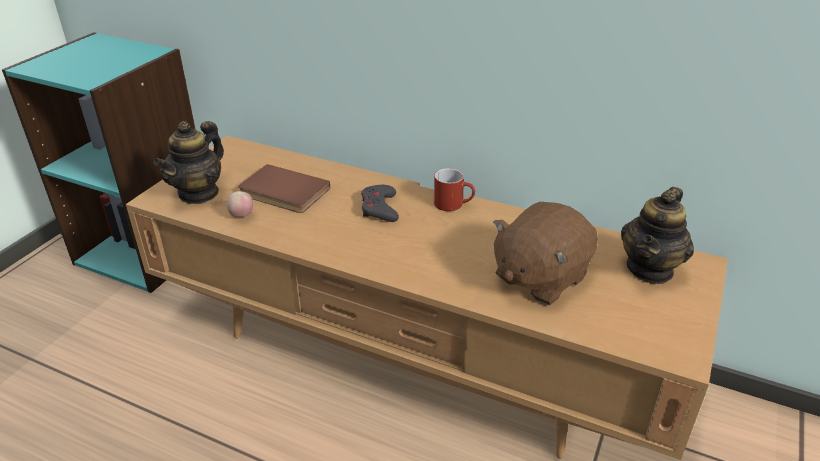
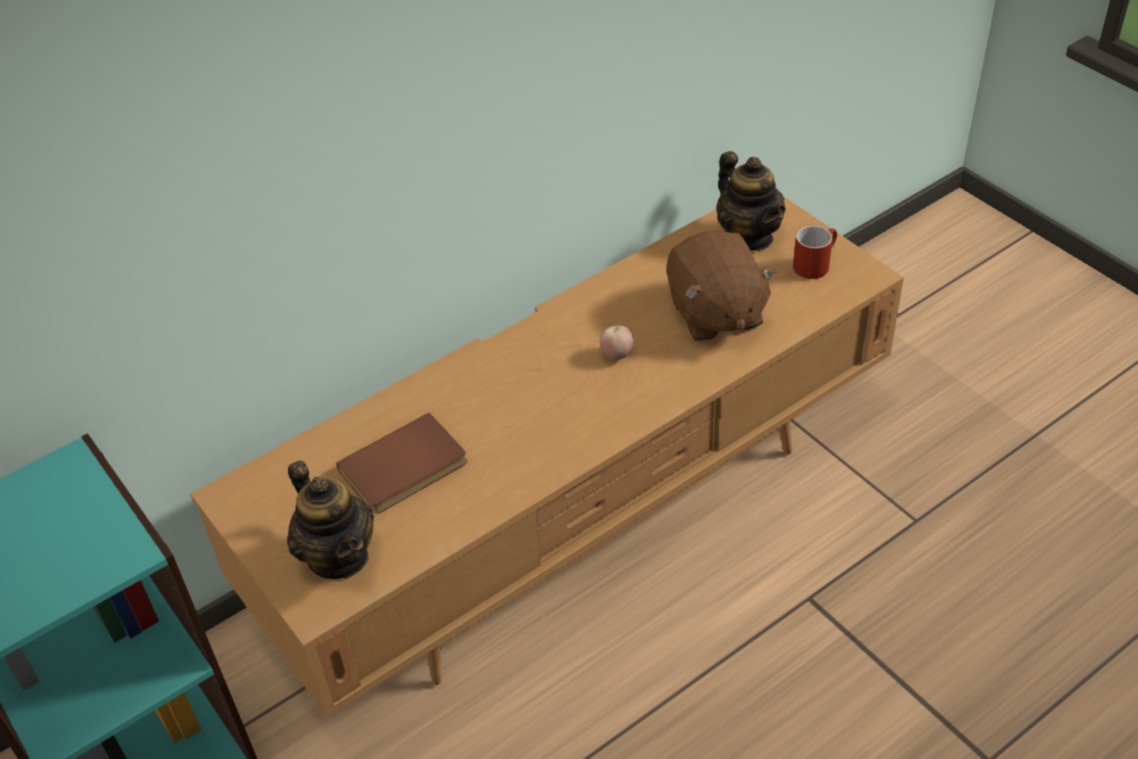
camera: 60 degrees left, 10 degrees up
(242, 216) = (430, 522): apple -> apple (617, 355)
(379, 208) = (508, 389): grey game controller -> none
(454, 204) = (546, 325): red mug -> red mug (815, 263)

